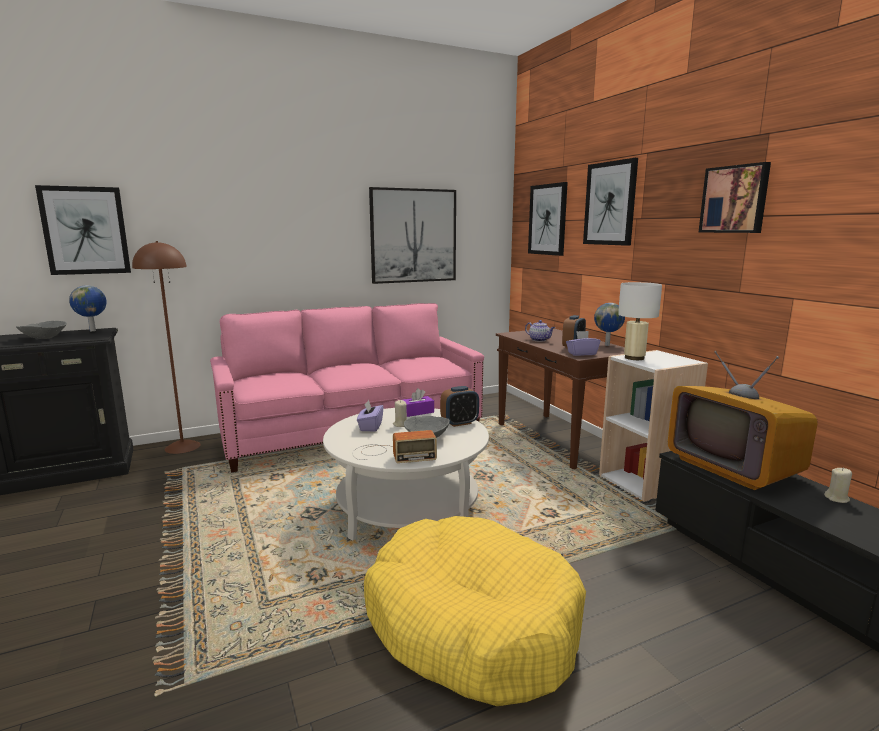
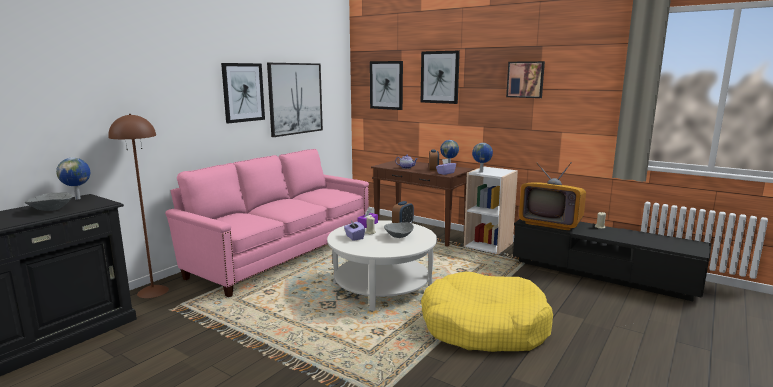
camera: 30 degrees left, 0 degrees up
(85, 230) = (56, 107): picture -> picture (243, 92)
(391, 454) = (393, 248): radio -> none
(634, 358) = (481, 172): white table lamp -> globe

